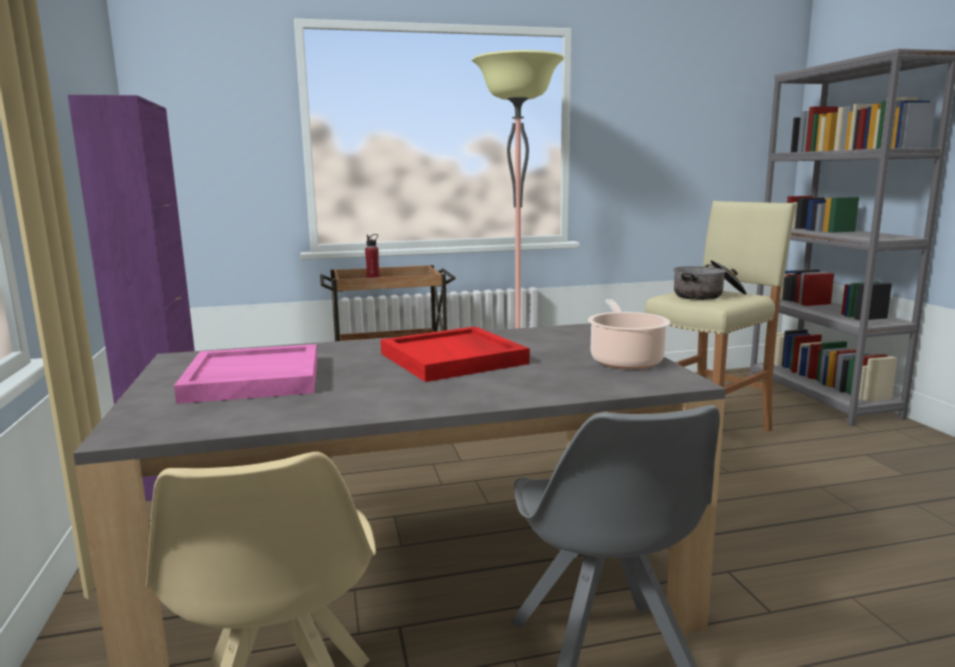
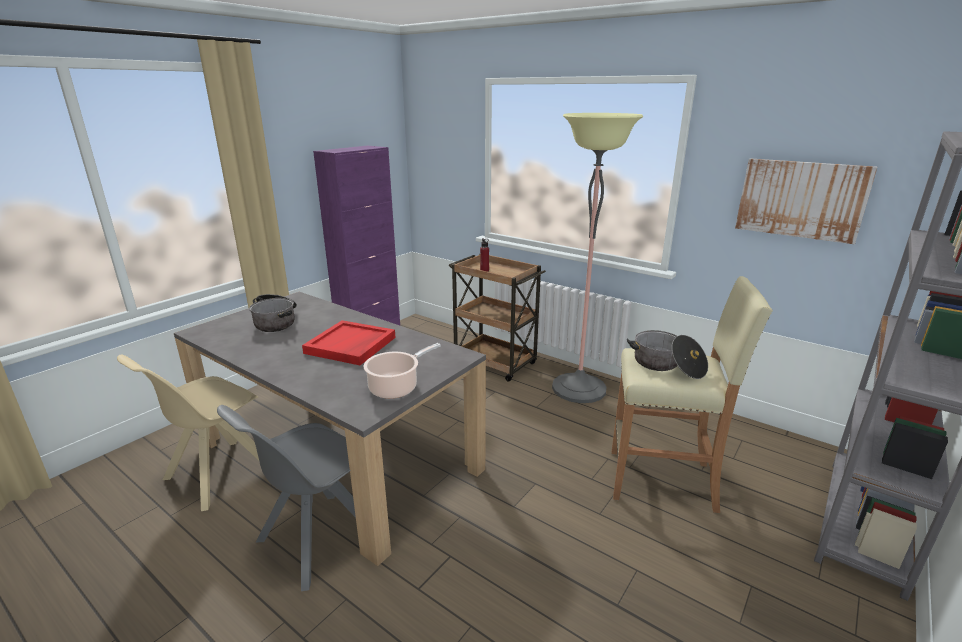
camera: 50 degrees right, 10 degrees up
(252, 379) = (276, 321): pink tray -> cooking pot
(673, 146) = (801, 199): none -> picture

